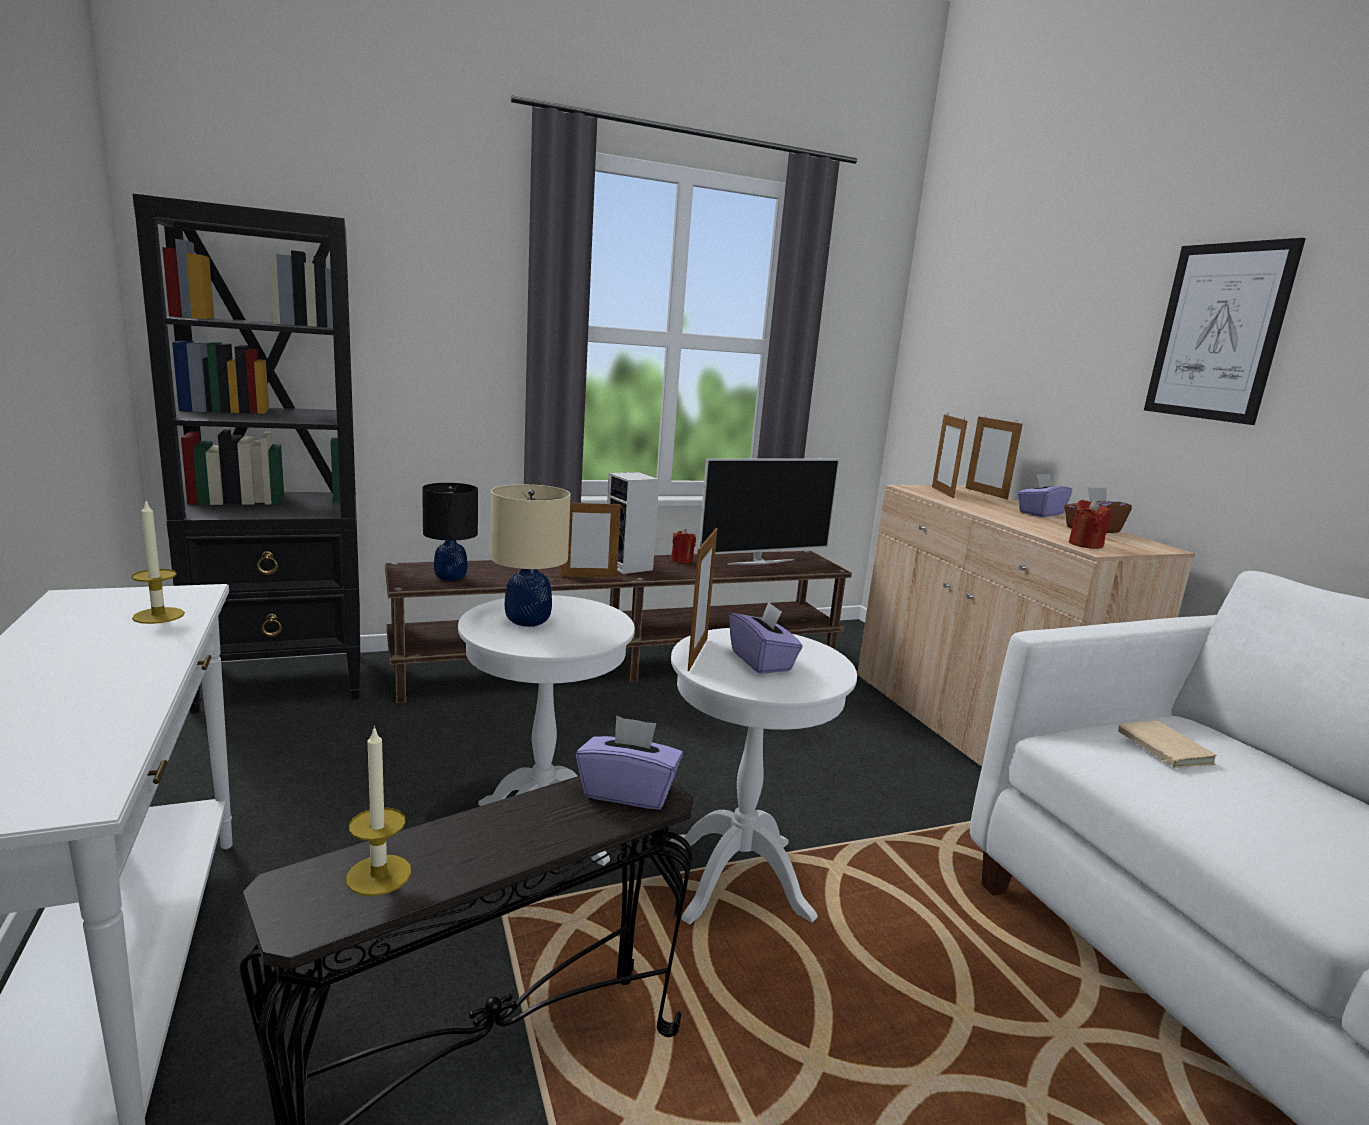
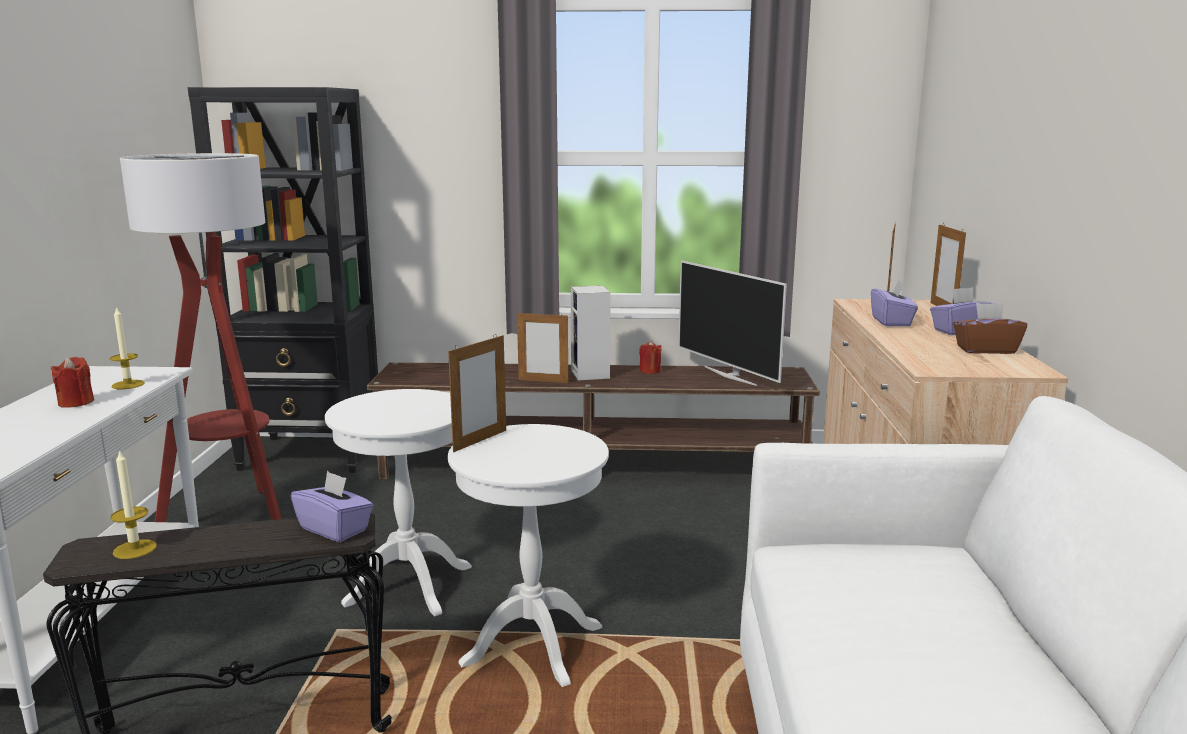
camera: 25 degrees right, 0 degrees up
(238, 780) = (235, 519): none -> floor lamp
(449, 578) = (424, 376): black table lamp -> none
(528, 621) = (384, 407): beige table lamp -> none
(760, 561) = (730, 375): television -> television turned 60 degrees clockwise
(762, 661) = (525, 450): purple tissue box -> purple tissue box (892, 322)
(1085, 544) = (933, 364): red candle -> red candle (76, 402)
(1161, 748) = (865, 567): beige book -> none
(1218, 332) = (1095, 128): picture -> none

